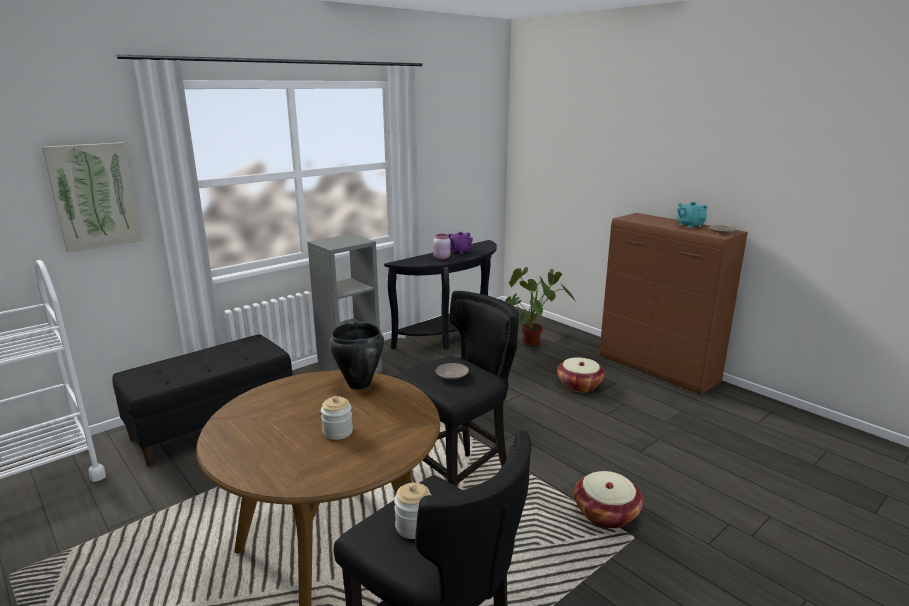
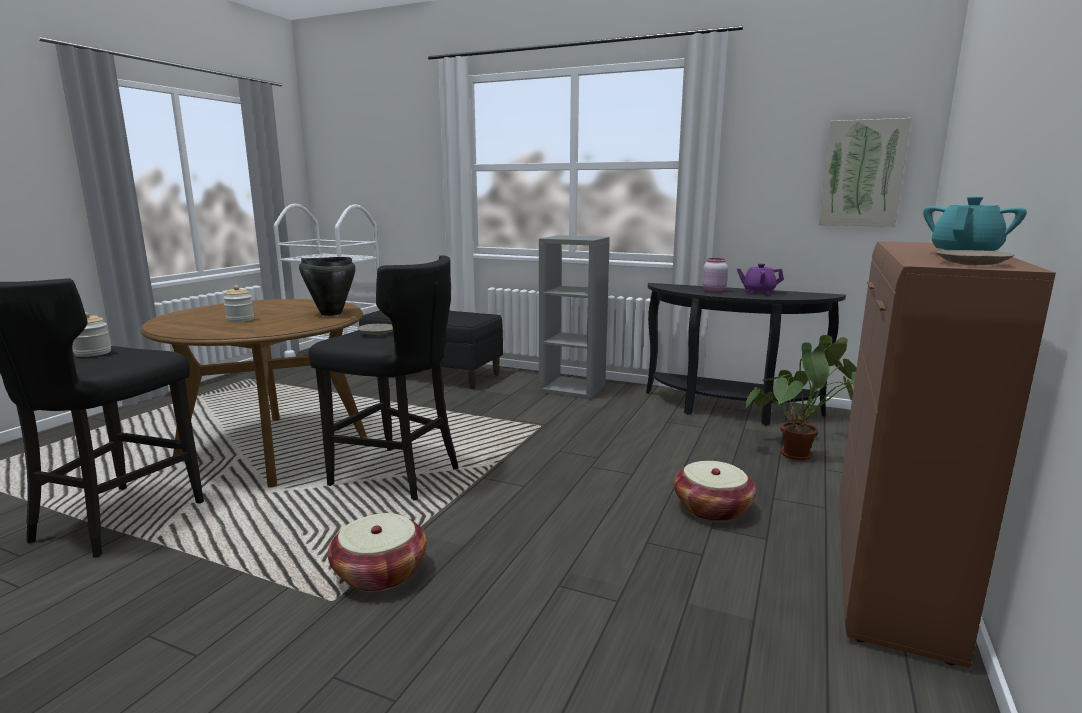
camera: 65 degrees right, 5 degrees down
(94, 196) = (415, 169): picture -> picture (862, 173)

